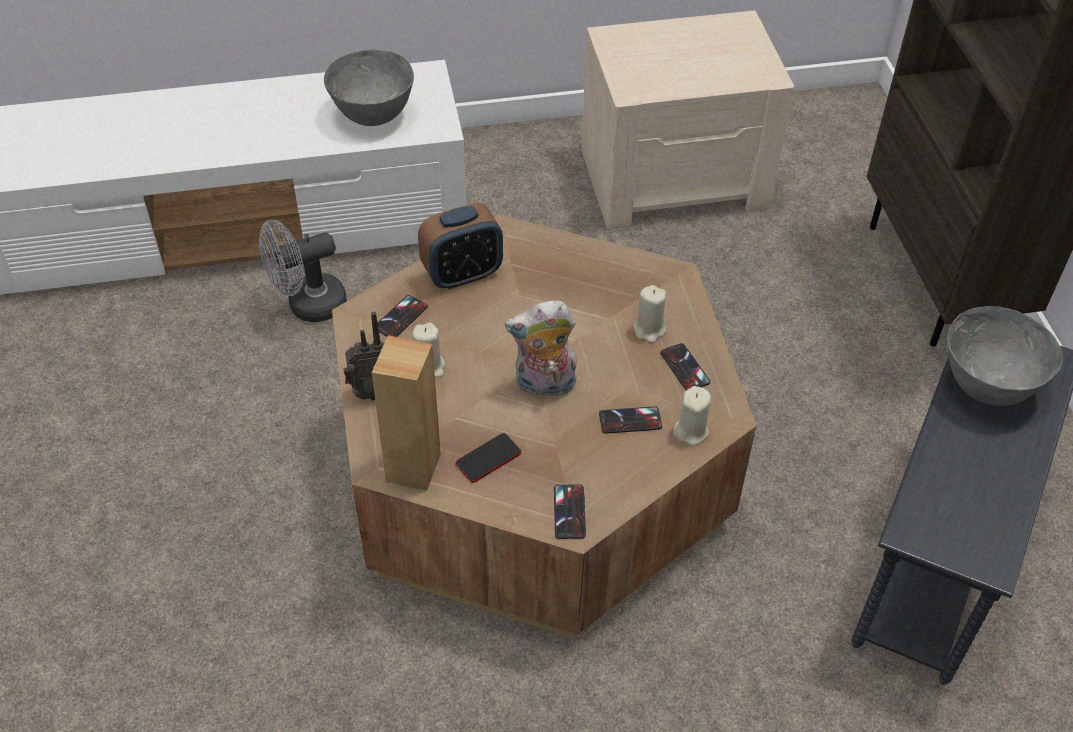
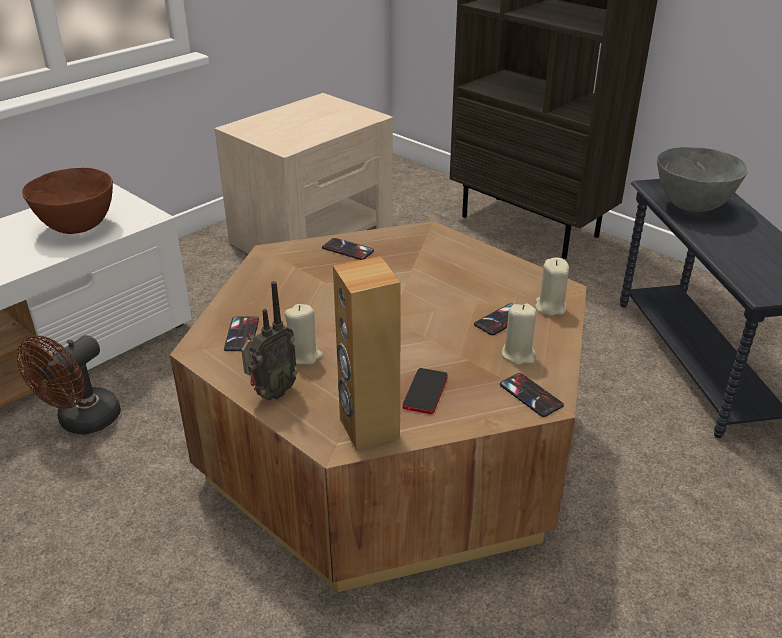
camera: 35 degrees left, 15 degrees down
(308, 306) = (82, 422): grey fan -> brown fan
(373, 115) = (78, 227): grey bowl -> brown bowl
(462, 274) = (265, 288): alarm clock -> none
(544, 386) = (412, 327): plush toy -> none
(649, 329) = (448, 265): beige candle -> beige candle (518, 354)
(684, 368) = (499, 275): phone -> phone (347, 249)

